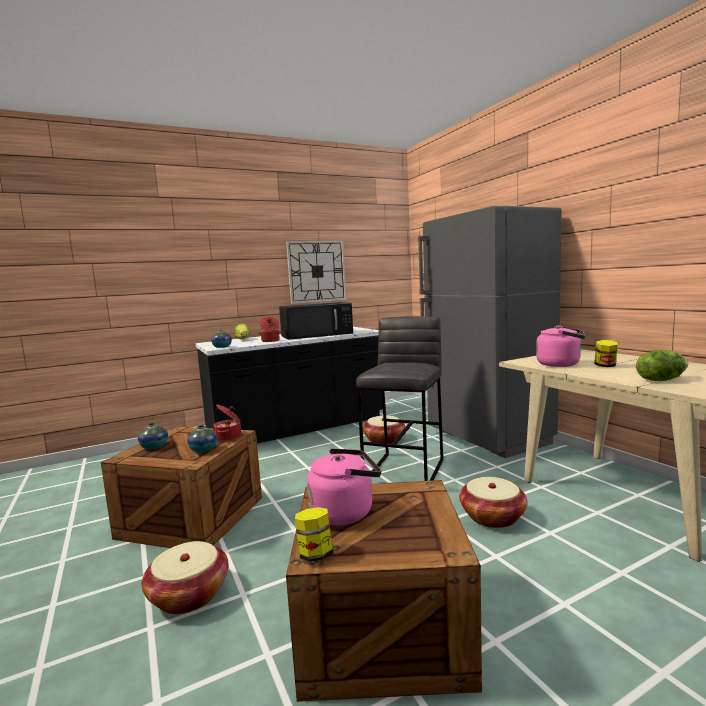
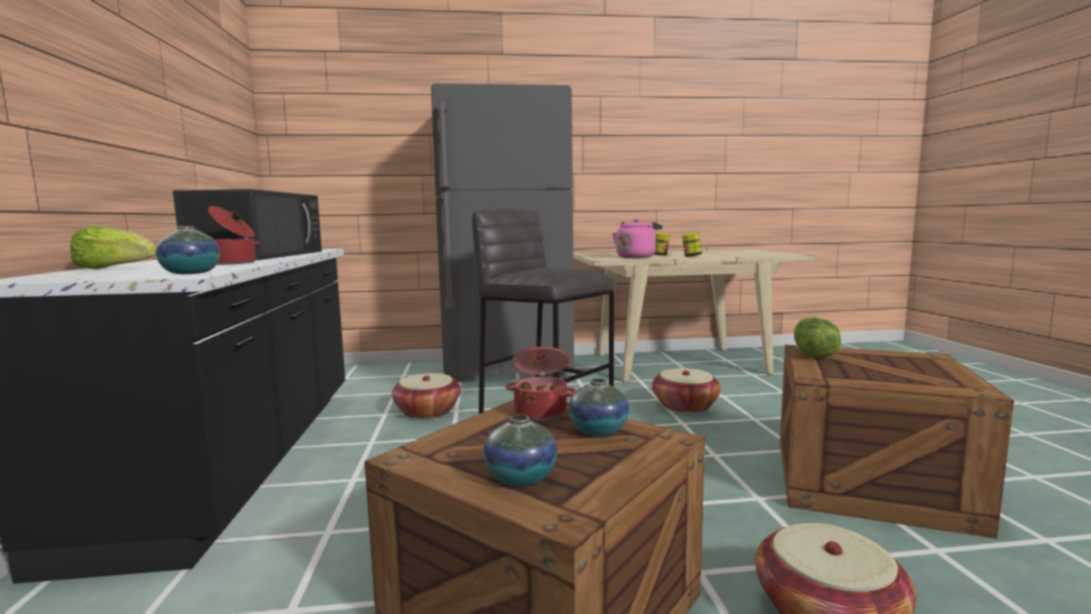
camera: 70 degrees left, 0 degrees up
(315, 554) = (965, 388): jar -> jar (691, 256)
(317, 271) = (168, 129): wall clock -> none
(345, 512) = (866, 374): pink kettle -> none
(660, 380) = (722, 255): lettuce -> lettuce (813, 355)

